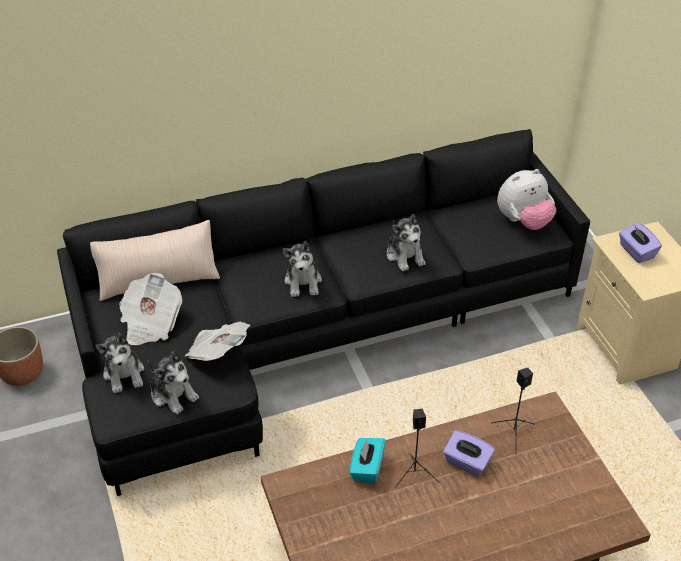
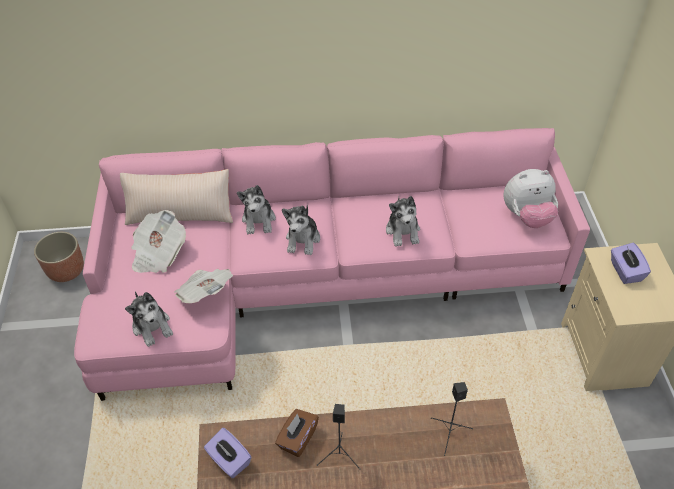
camera: 15 degrees right, 5 degrees up
(124, 374) = (119, 298): plush toy -> plush toy (259, 220)
(308, 331) = (313, 280): black sofa -> pink sofa
(367, 468) = (297, 439): turquoise tissue box -> brown tissue box
(467, 462) = (393, 455): purple tissue box -> purple tissue box (229, 460)

